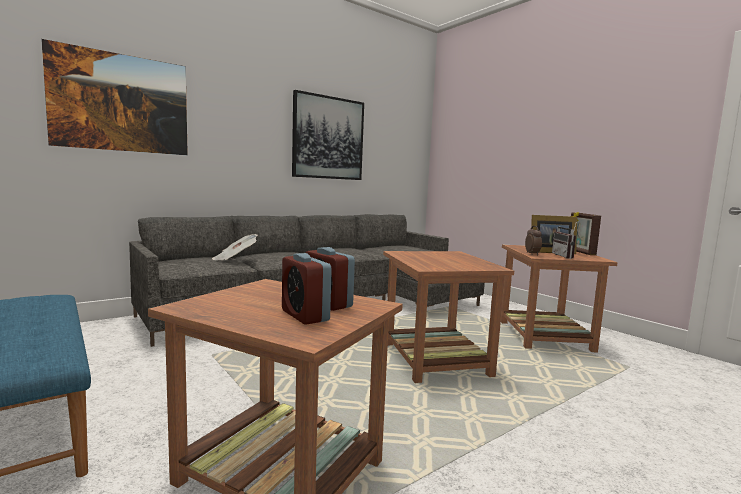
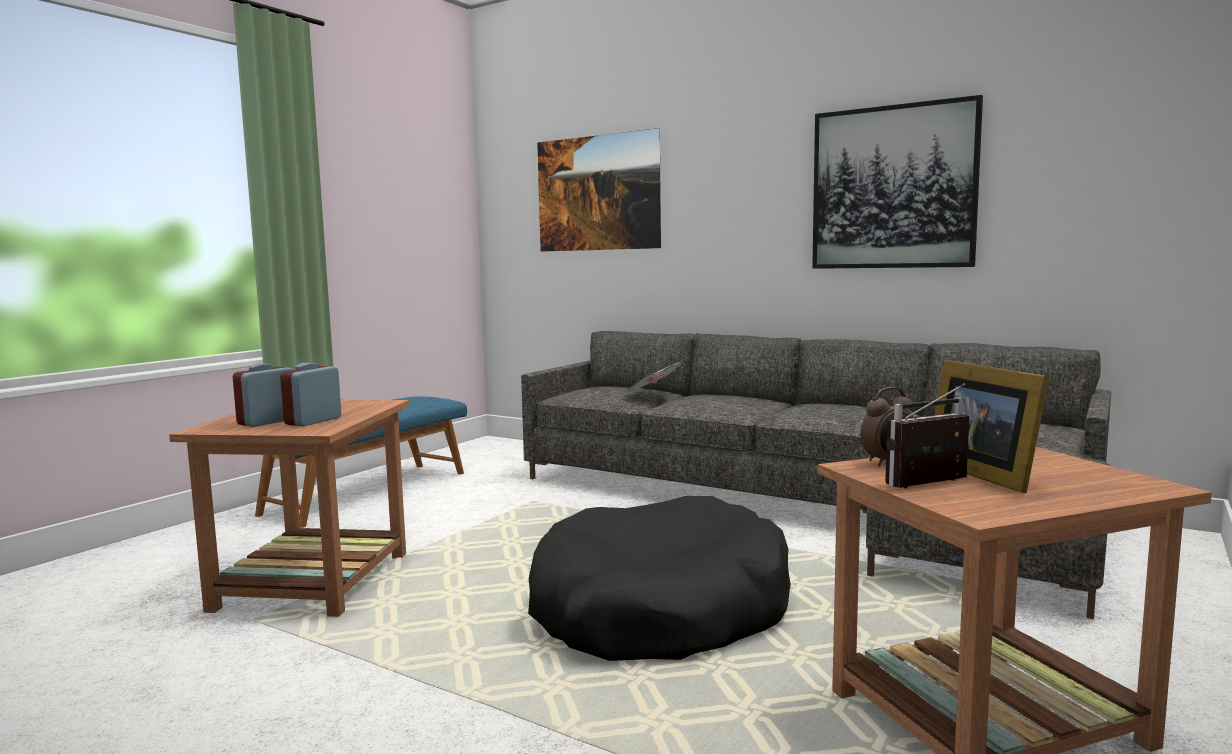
camera: 70 degrees right, 0 degrees up
(435, 358) = (660, 610): brown side table -> black dog bed
(580, 252) = (1085, 498): picture frame -> none

